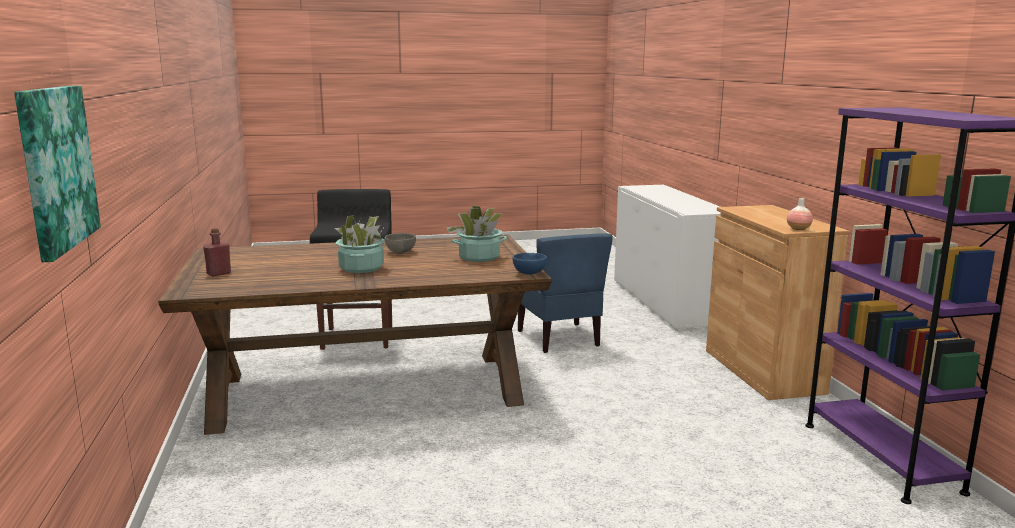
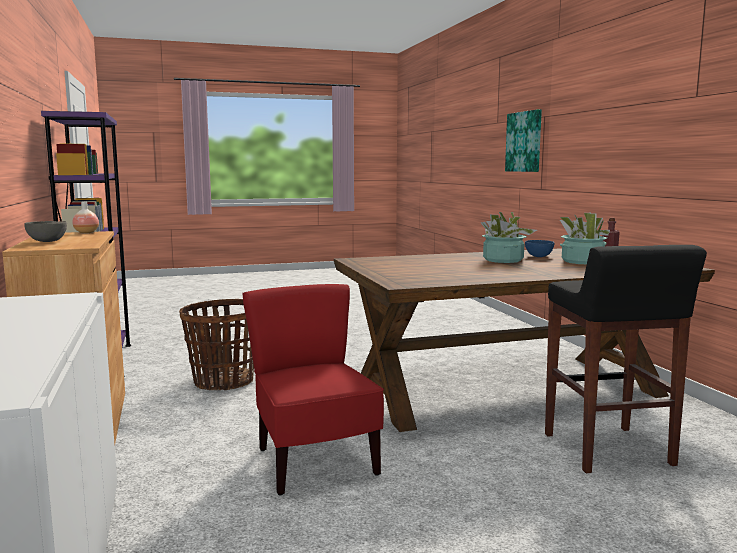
camera: 175 degrees right, 5 degrees down
(400, 252) = (493, 270): grey bowl -> grey bowl (48, 242)
(479, 257) = (405, 268): potted plant -> potted plant (582, 261)
(530, 273) = (352, 259): blue bowl -> blue bowl (538, 256)
(559, 338) = (314, 462): blue chair -> red chair
(676, 412) = (223, 382): none -> basket

